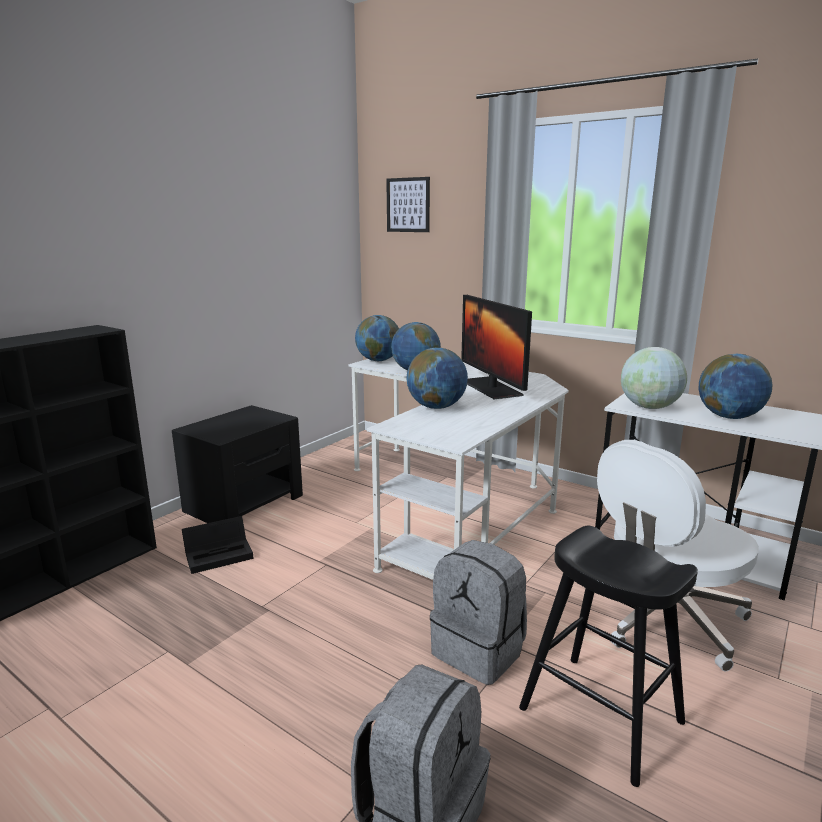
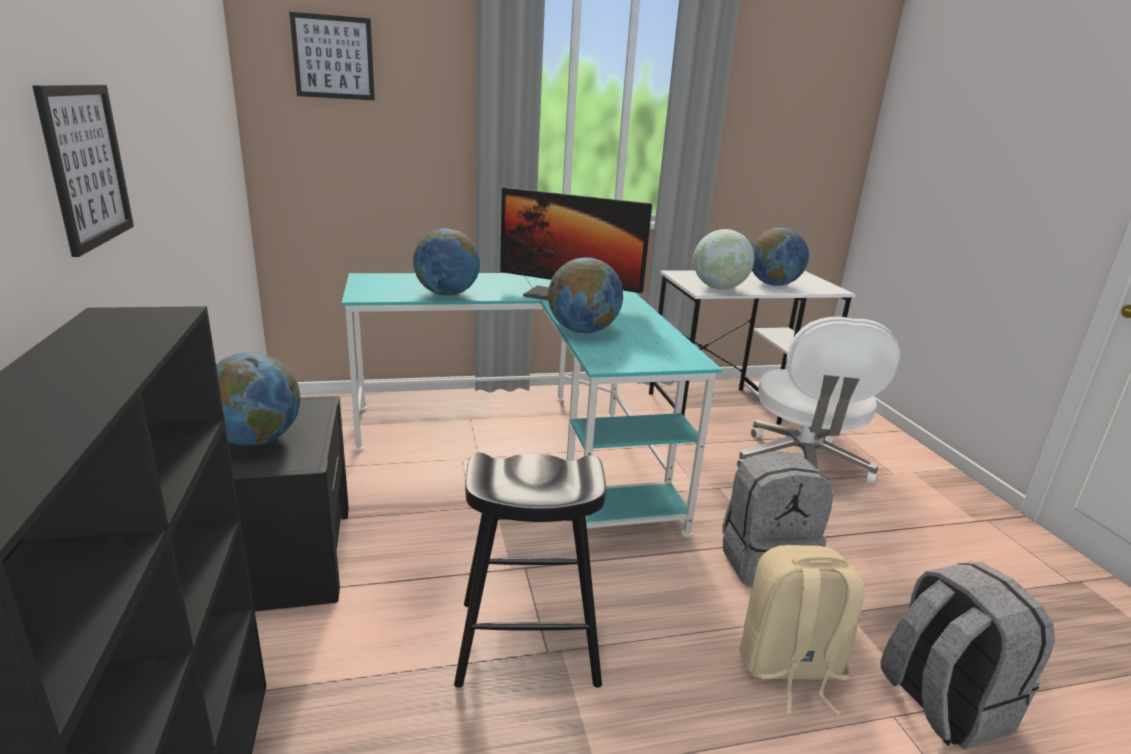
camera: 50 degrees left, 5 degrees up
(137, 265) = (86, 166): none -> picture
(220, 554) = (382, 633): black storage box -> none
(361, 710) = (790, 669): none -> beige backpack
(378, 360) = (367, 290): globe -> globe (256, 440)
(455, 505) = (529, 445): white desk -> turquoise desk
(601, 715) = (883, 555): black stool -> black stool (529, 642)

